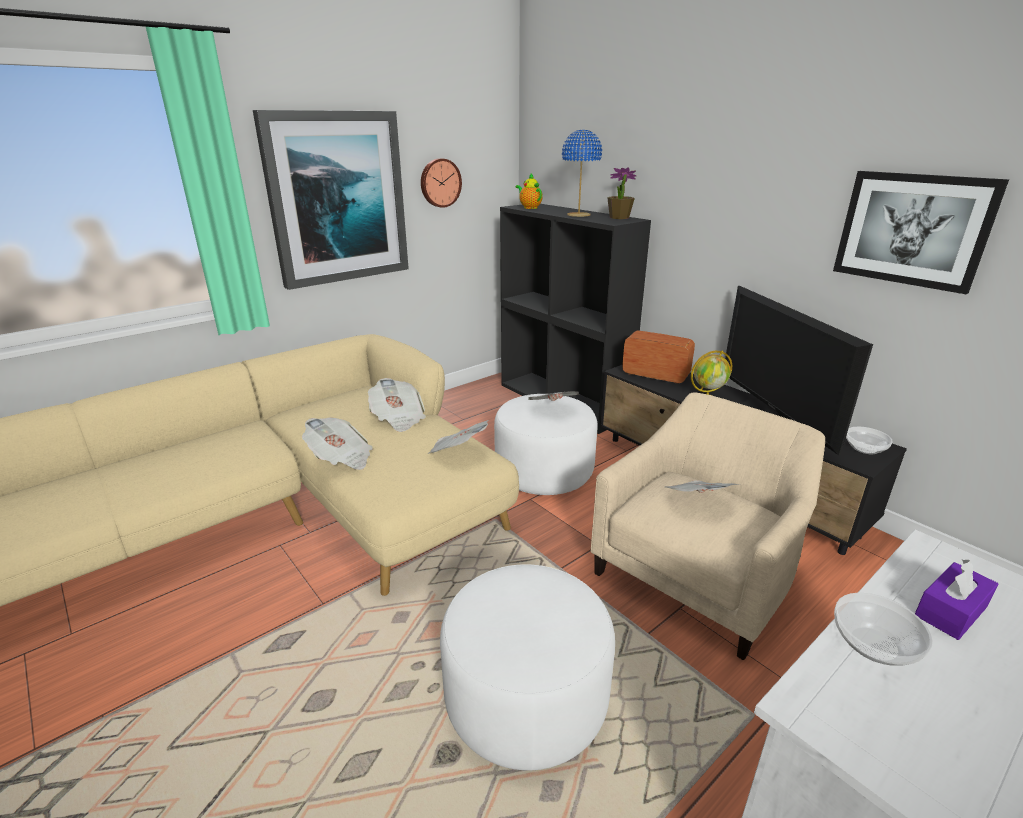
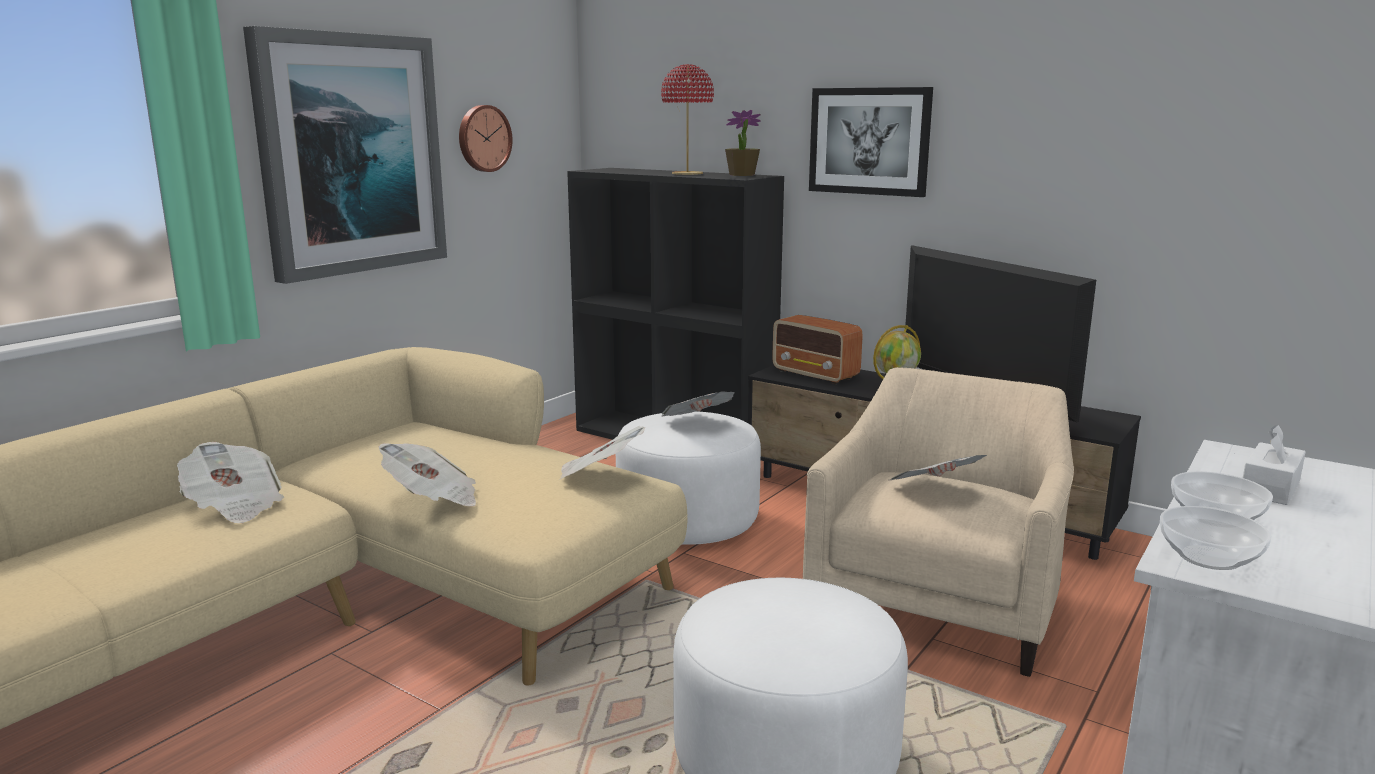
camera: 15 degrees left, 10 degrees down
(398, 418) = (488, 449): newspaper -> newspaper (234, 506)
(529, 207) = (610, 170): teapot -> none
(578, 215) = (687, 174): blue table lamp -> red table lamp
(654, 375) = (816, 375): radio -> radio turned 150 degrees counterclockwise
(865, 448) = (1098, 420): bowl -> bowl (1210, 557)
(912, 229) = (1104, 159): picture -> picture (869, 141)
(950, 611) = (1270, 488): purple tissue box -> white tissue box

